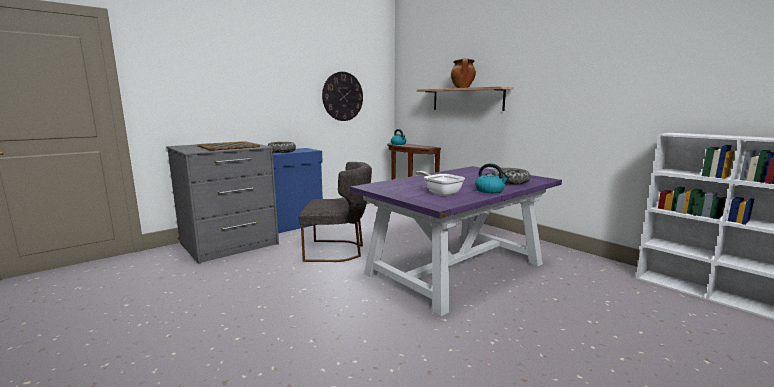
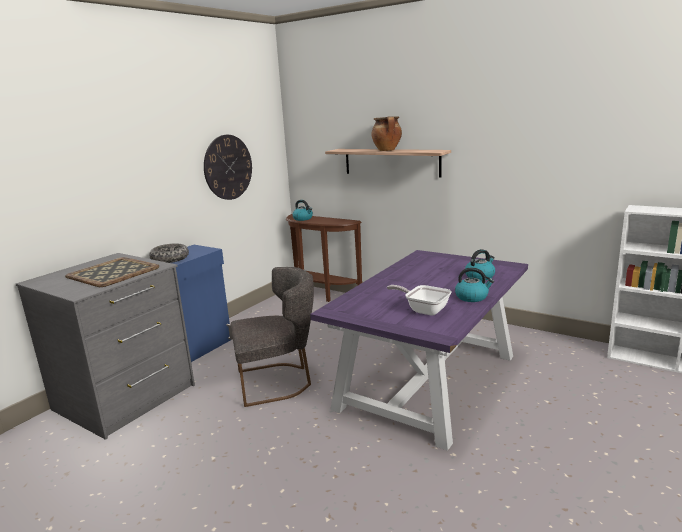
camera: 15 degrees left, 5 degrees up
(510, 182) = (480, 276): bowl -> kettle

